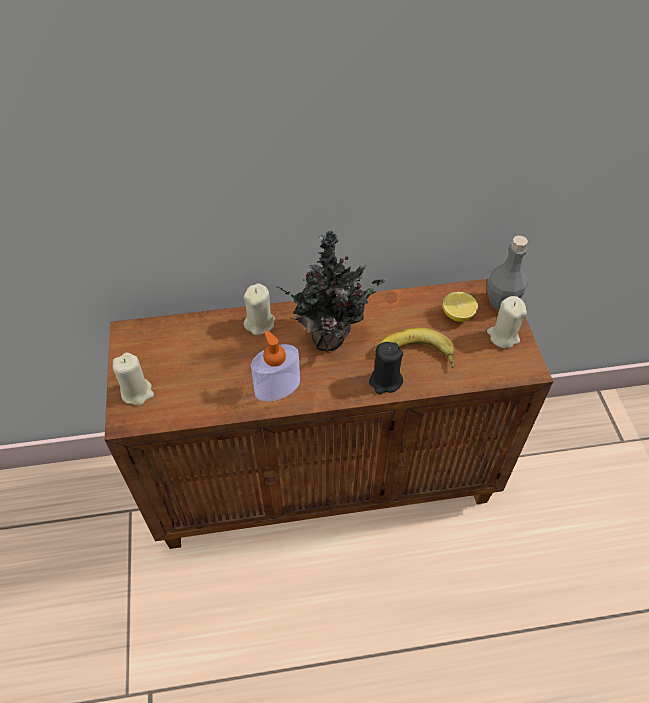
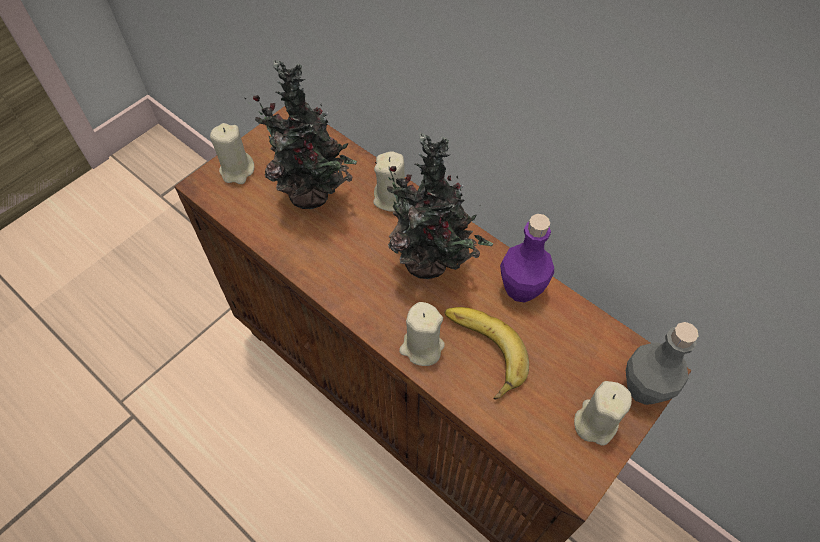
camera: 50 degrees right, 5 degrees up
(211, 362) = (314, 195): none -> potted plant
(277, 387) = (331, 264): soap dispenser -> none
(385, 381) = (421, 347): black candle -> beige candle
(391, 308) = (521, 289): none -> purple bottle
(457, 315) = (577, 356): lemon -> none

